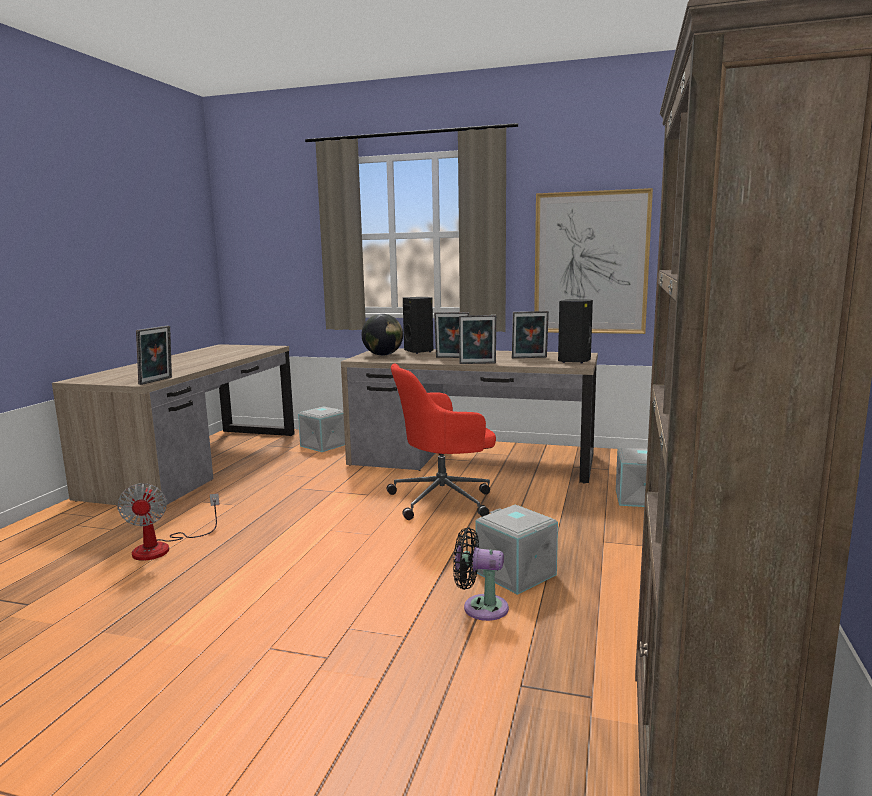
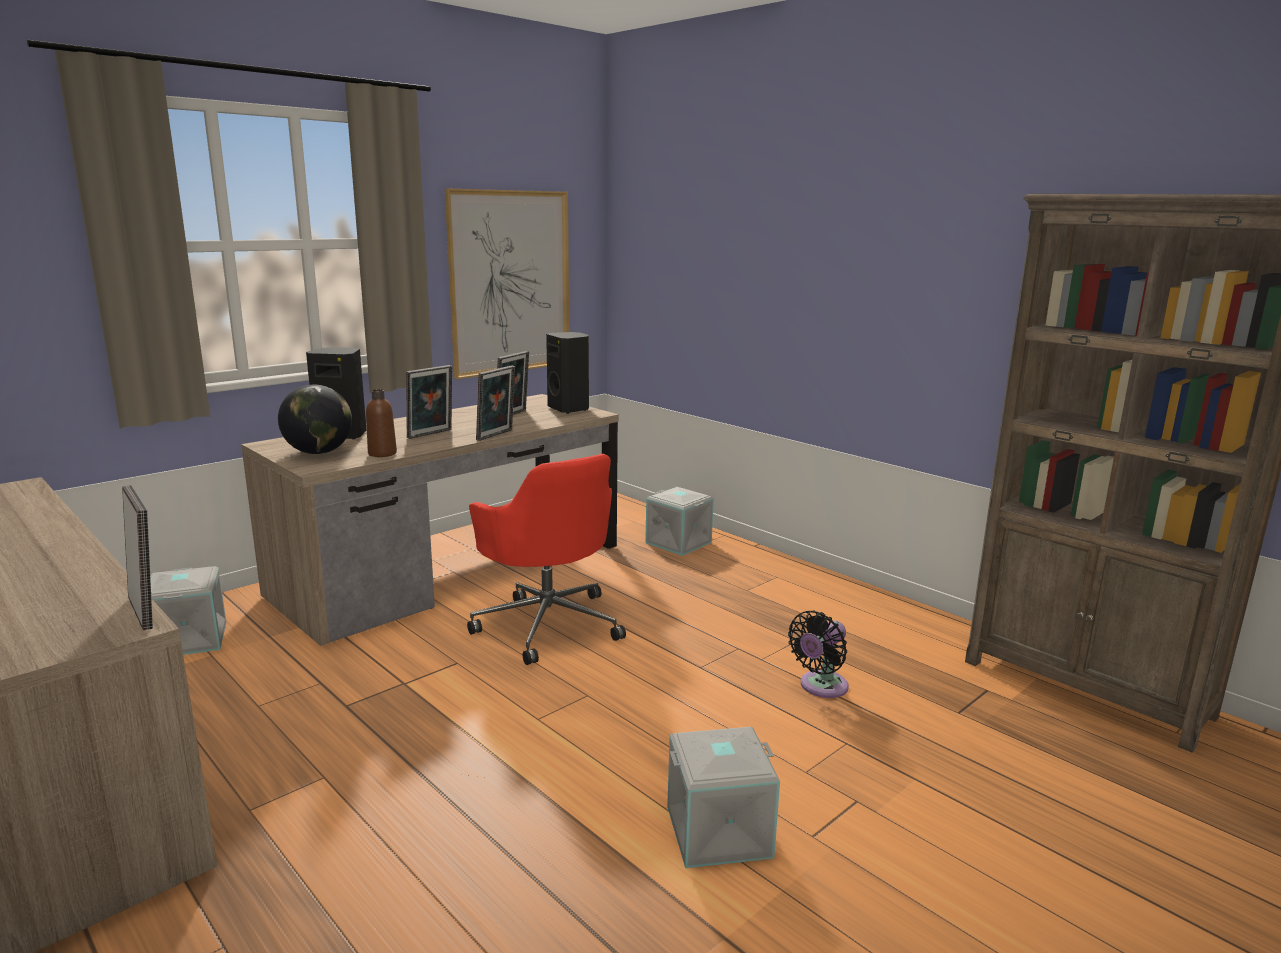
camera: 60 degrees left, 5 degrees up
(163, 547) = (405, 885): fan -> none
(400, 360) = (382, 453): none -> brown bottle
(444, 499) = (548, 624): red office chair -> red office chair turned 45 degrees counterclockwise
(514, 574) = (771, 649): grey storage box -> grey storage box (718, 833)

